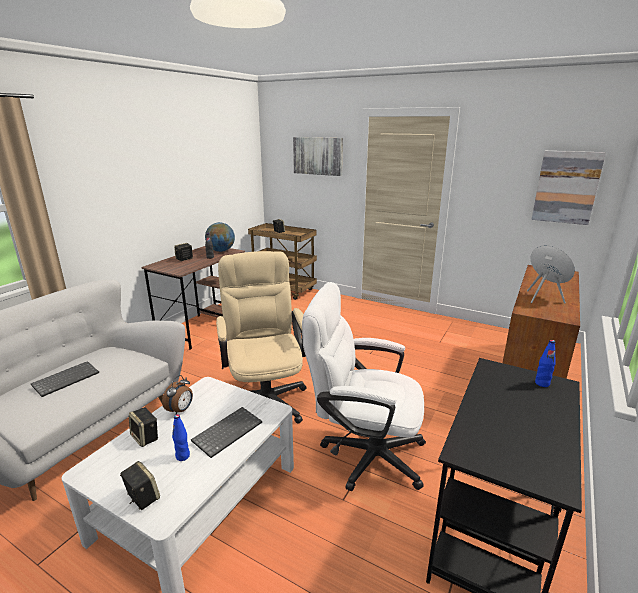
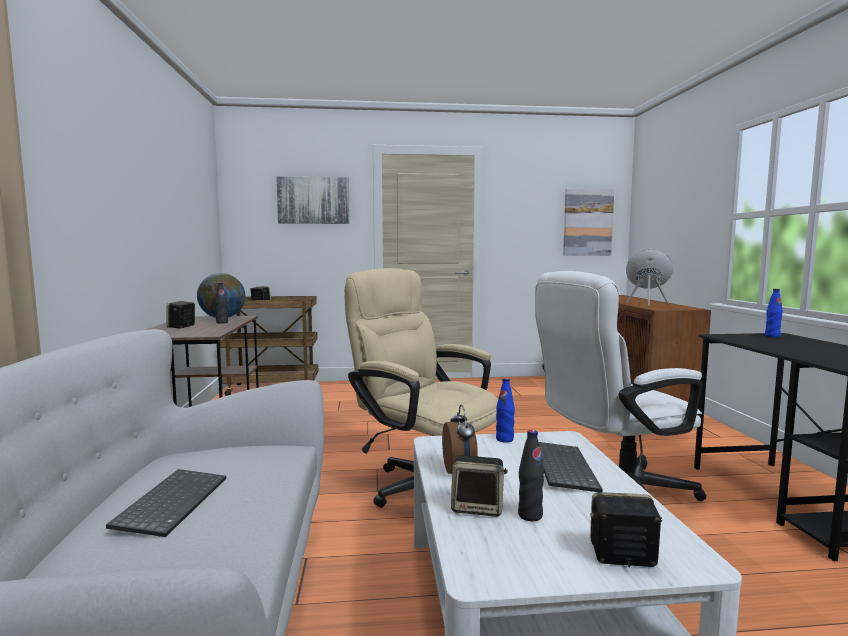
camera: 35 degrees left, 15 degrees down
(155, 453) = (530, 515): none -> black bottle
(183, 456) = (569, 504): blue bottle -> blue bottle (504, 439)

